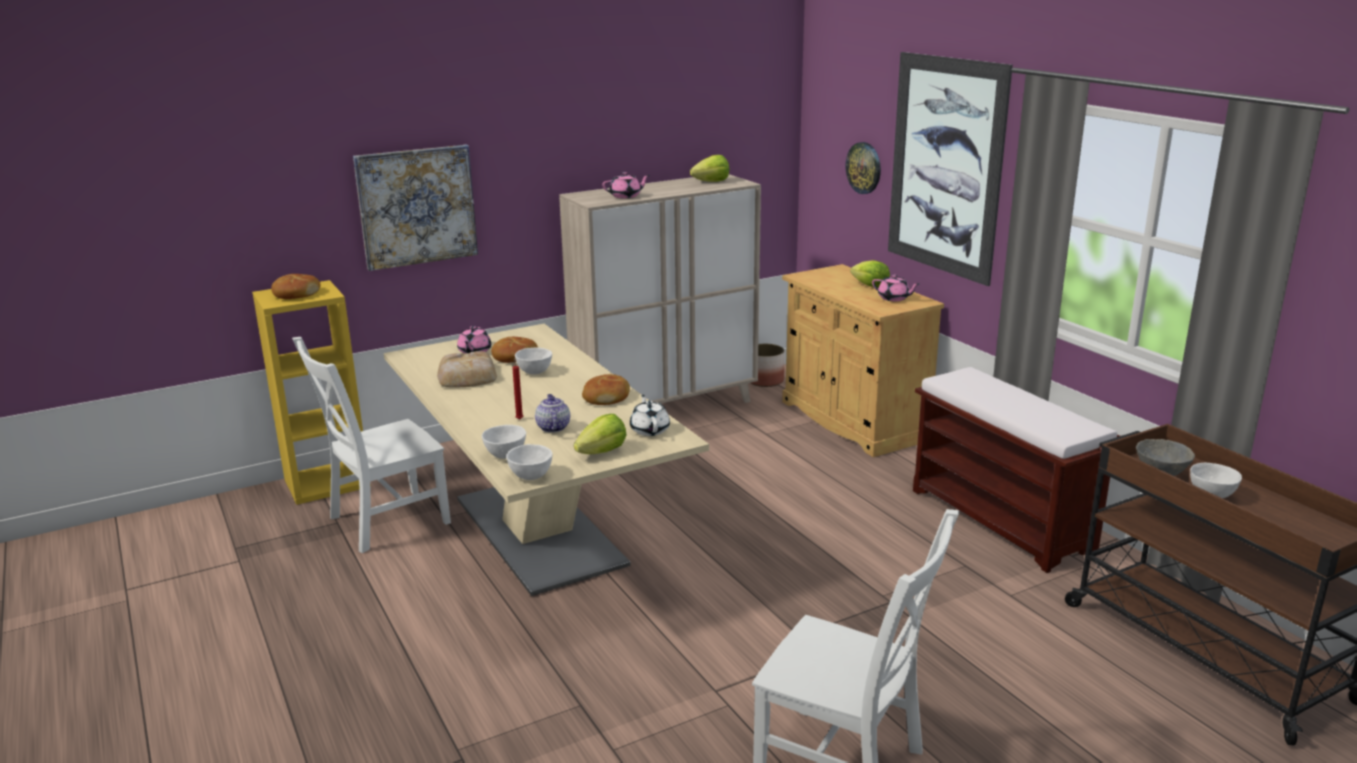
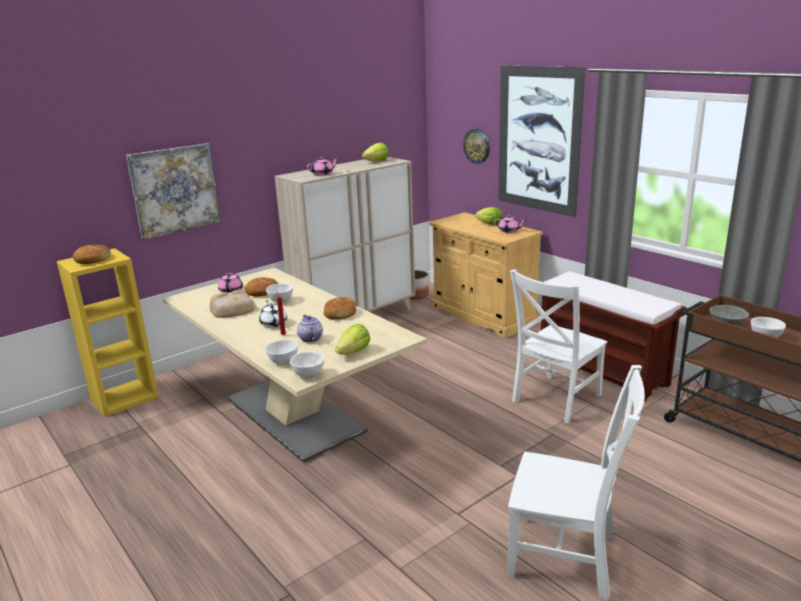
camera: 10 degrees left, 0 degrees up
(384, 521) = (176, 421): white chair -> white chair (554, 399)
(650, 430) = (381, 333): white teapot -> white teapot (273, 323)

